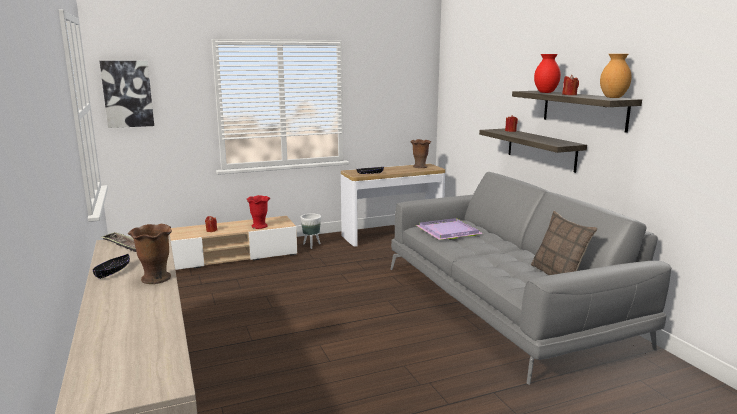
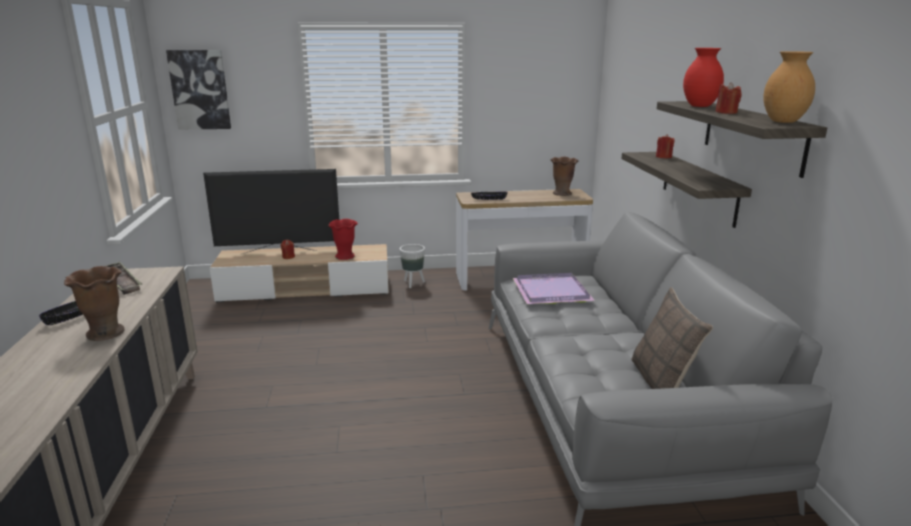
camera: 15 degrees right, 5 degrees up
(200, 228) = (279, 252): none -> television

